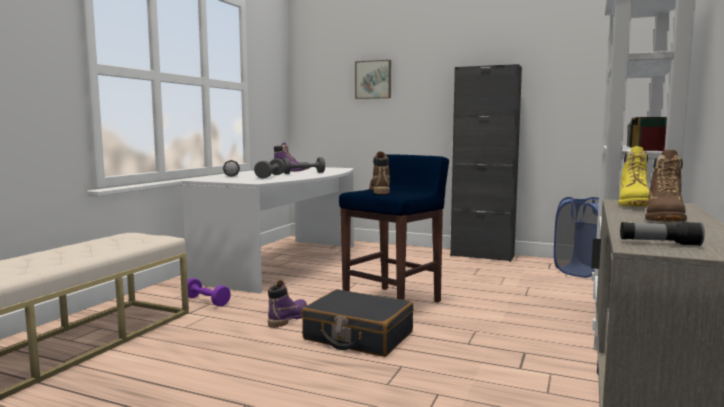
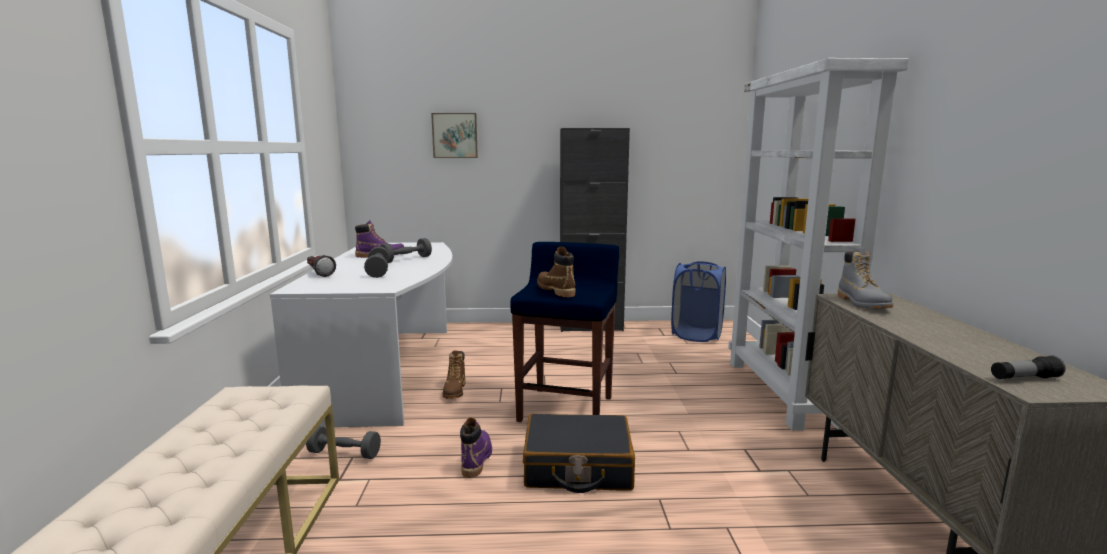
camera: 25 degrees left, 5 degrees up
(206, 301) = (344, 454): purple dumbbell -> grey dumbbell
(634, 205) = (862, 304): yellow boot -> grey boot
(664, 219) = (935, 329): brown boot -> brown boot (455, 391)

